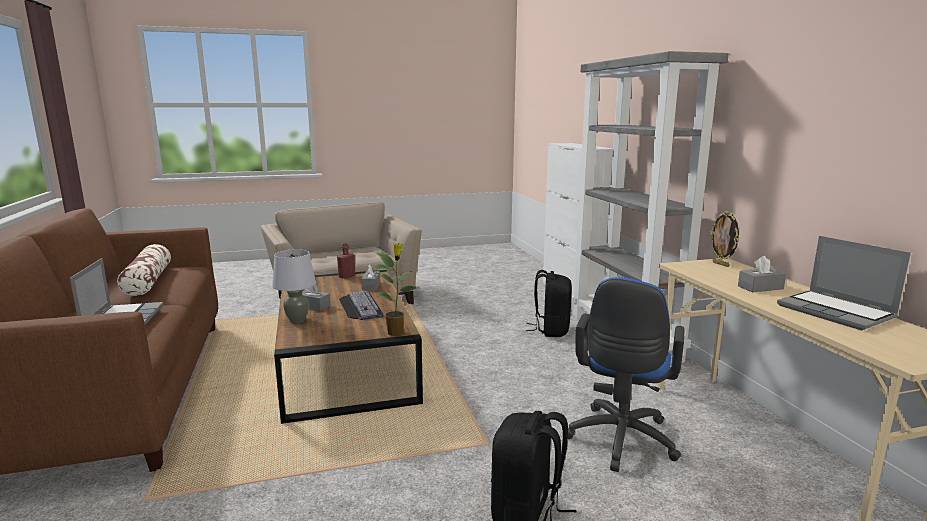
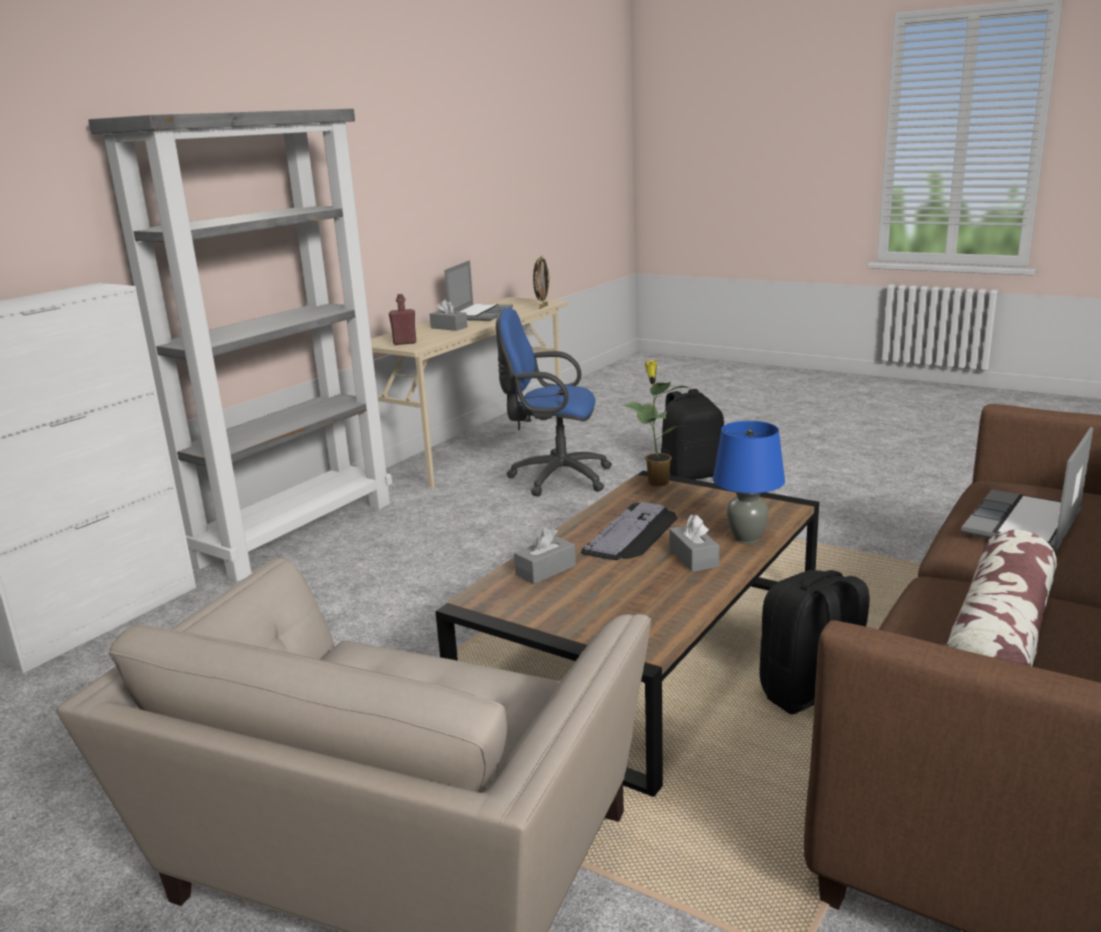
camera: 130 degrees left, 5 degrees up
(297, 320) = (747, 538): grey table lamp -> blue table lamp
(347, 276) = (536, 616): red bottle -> red bottle (405, 343)
(550, 330) = (326, 574): black backpack -> black backpack (812, 696)
(620, 442) = (554, 478): blue office chair -> blue office chair turned 150 degrees counterclockwise
(721, 264) = (384, 341): picture frame -> picture frame (542, 307)

